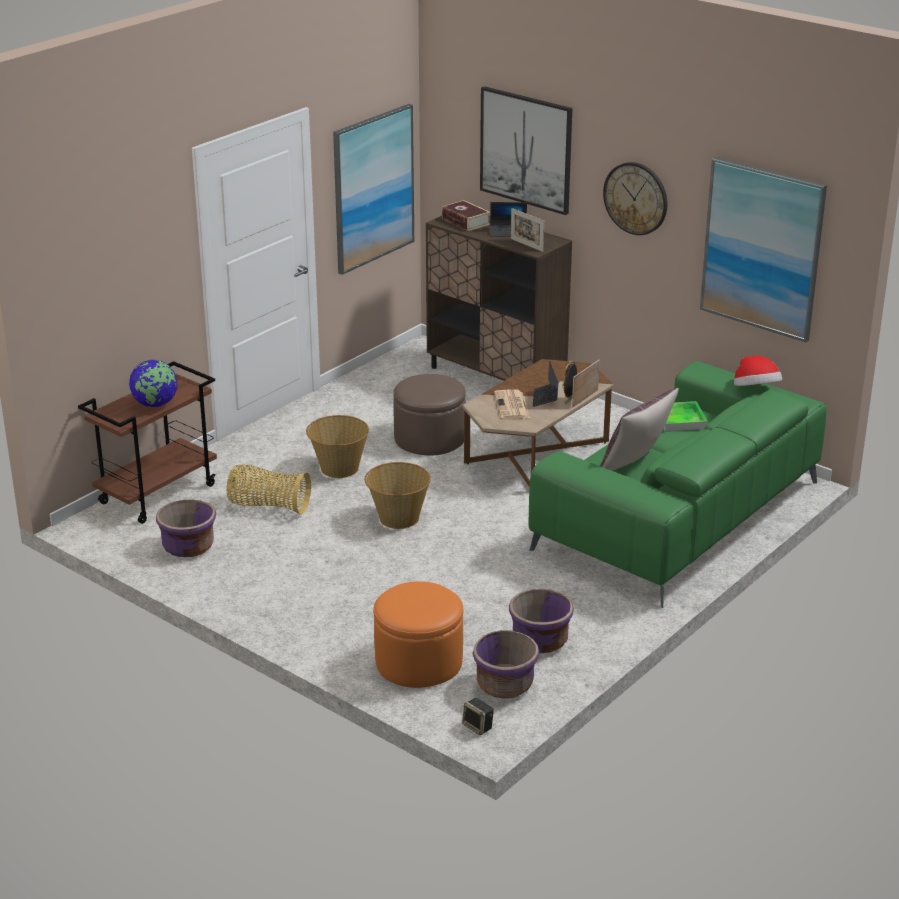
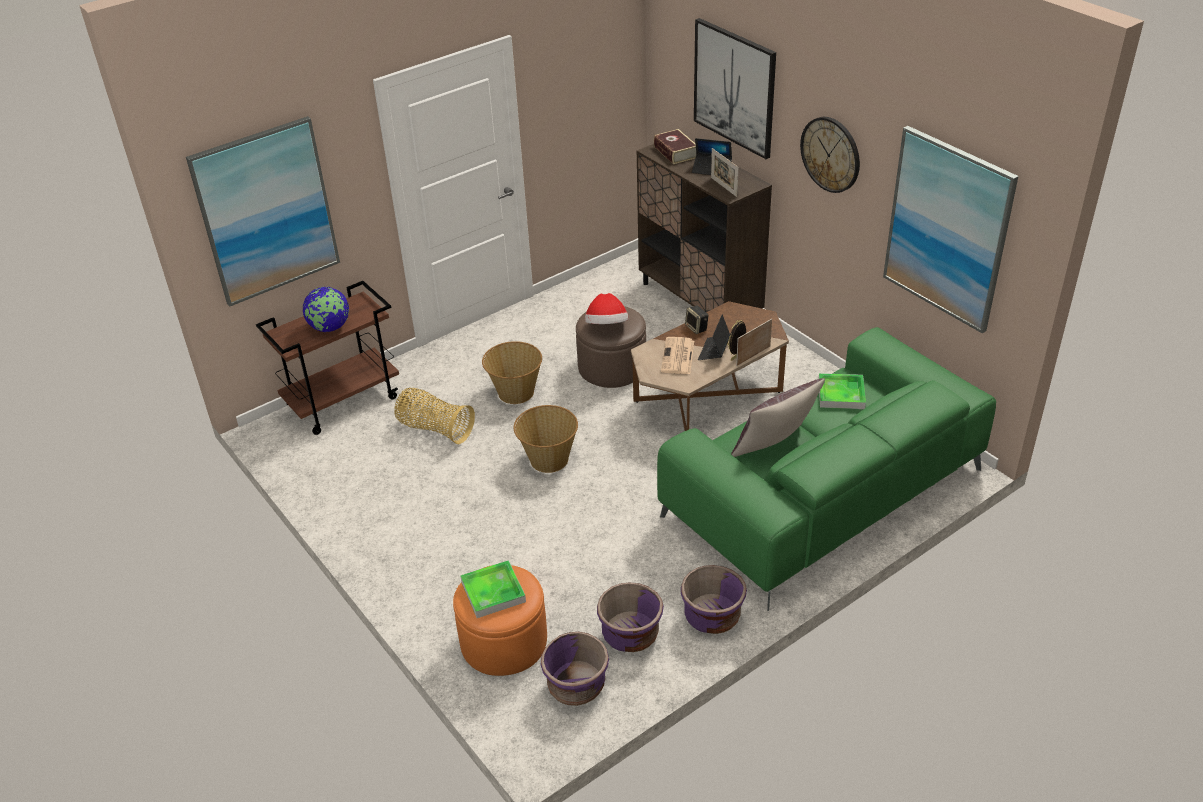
camera: 15 degrees right, 10 degrees up
(188, 547) = (346, 468): purple planter -> purple planter (712, 617)
(373, 188) = (590, 111): picture -> picture (266, 212)
(413, 601) = (493, 592): none -> tray
(478, 727) = (531, 736): speaker -> speaker (697, 328)
(755, 391) = (923, 375): hat -> hat (607, 326)

